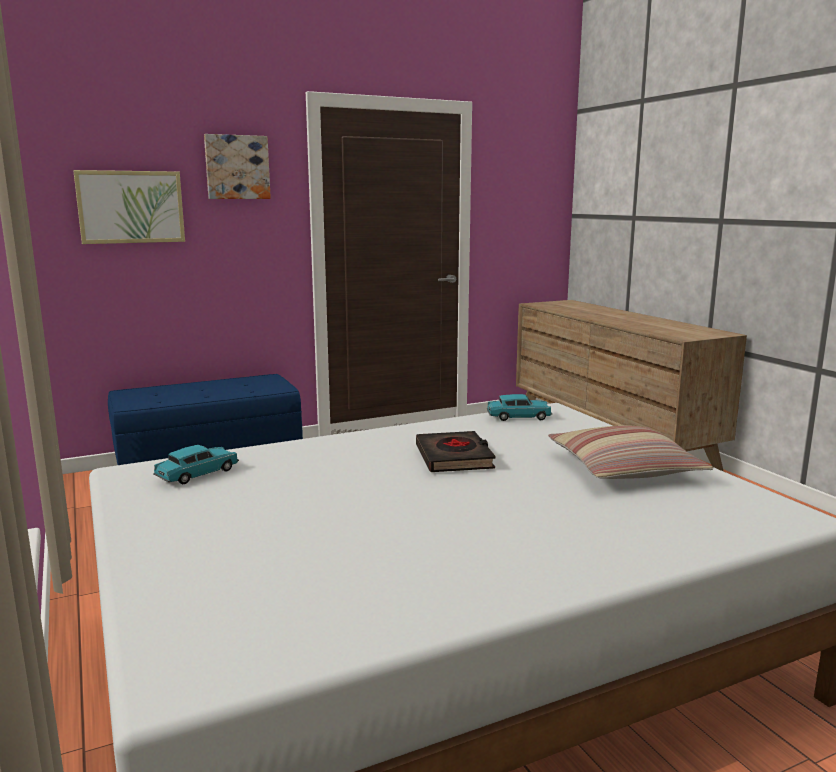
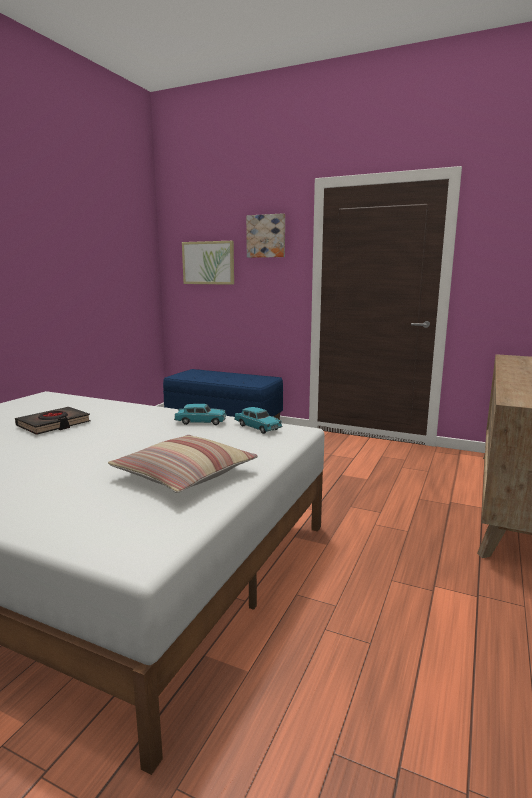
camera: 50 degrees right, 0 degrees up
(197, 474) = (52, 403): turquoise toy car -> turquoise toy car (200, 422)
(454, 458) = (142, 433): black book -> black book (54, 424)

